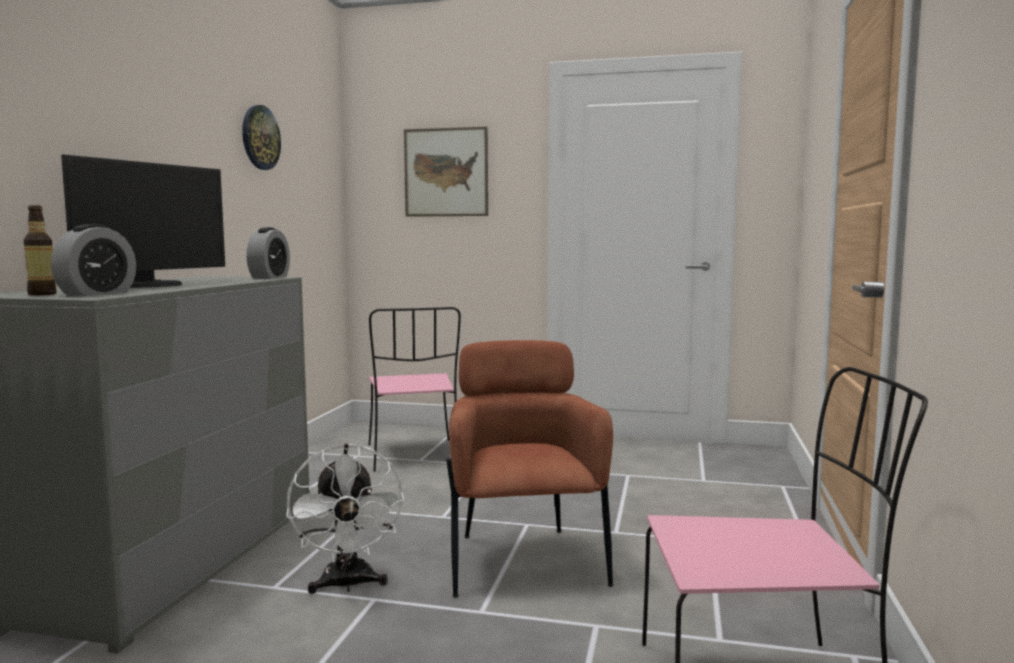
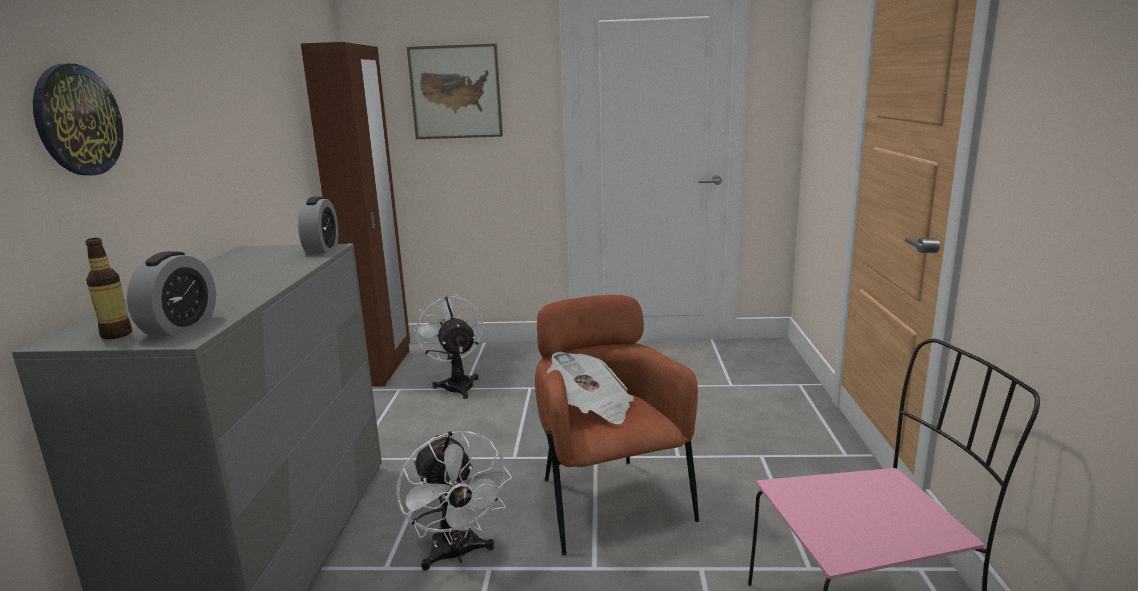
camera: 10 degrees left, 10 degrees up
(151, 286) = (217, 290): monitor -> none
(260, 137) = (268, 77): wall clock -> wall clock (77, 120)
(348, 439) = (382, 368): none -> brown wardrobe
(414, 456) = (456, 384): pink chair -> white fan
(505, 447) = (592, 408): none -> newspaper

